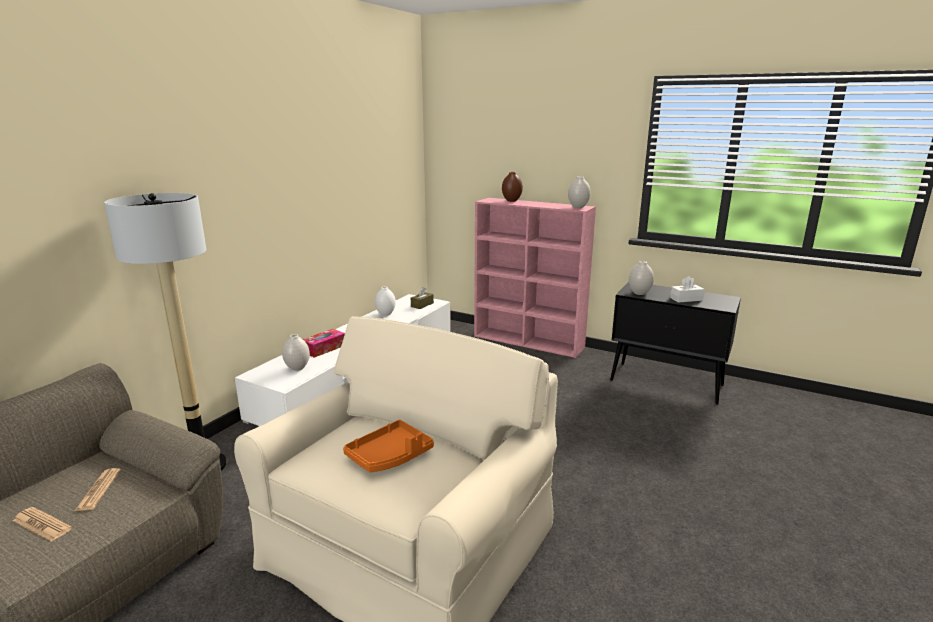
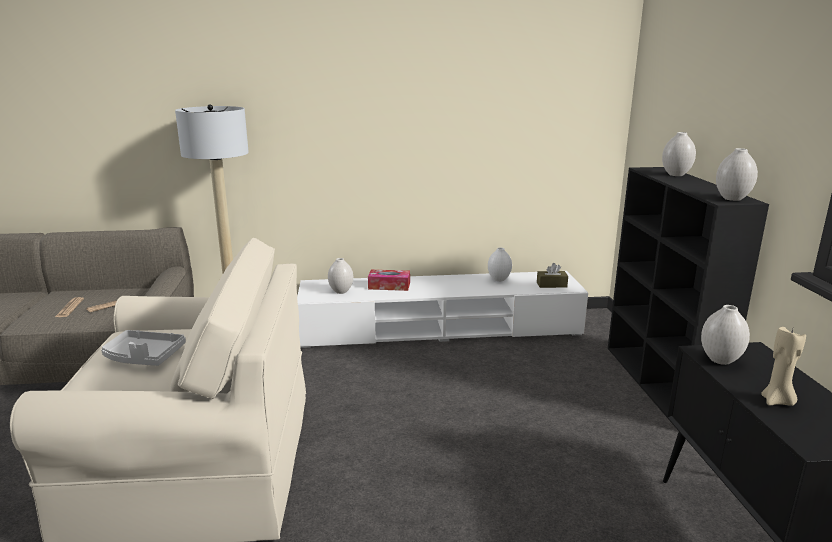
camera: 55 degrees right, 0 degrees up
(390, 456) = (143, 357): orange tray -> grey tray
(511, 201) = (675, 175): brown vase -> white vase
(529, 341) = (660, 385): pink bookcase -> black bookcase
(686, 299) = (777, 401): white tissue box -> beige candle

